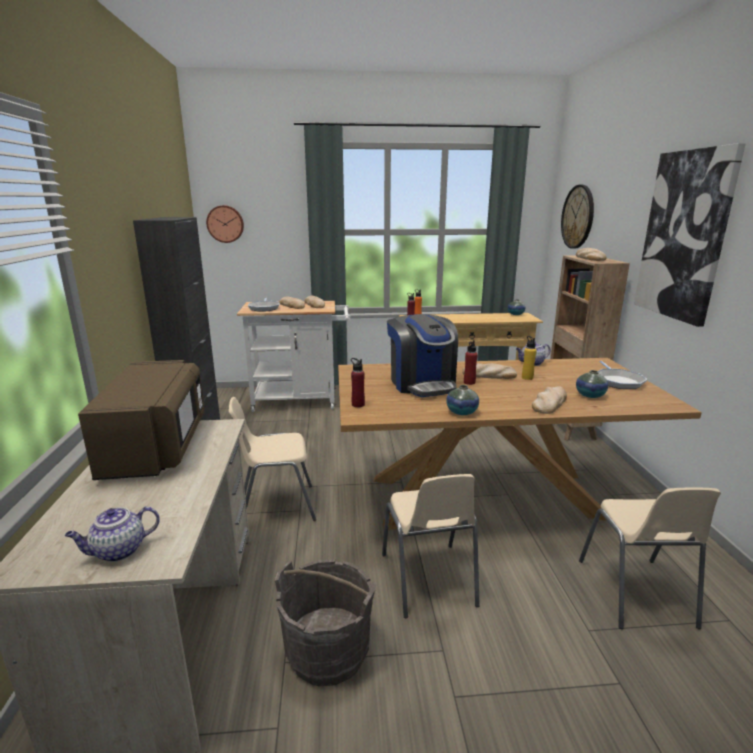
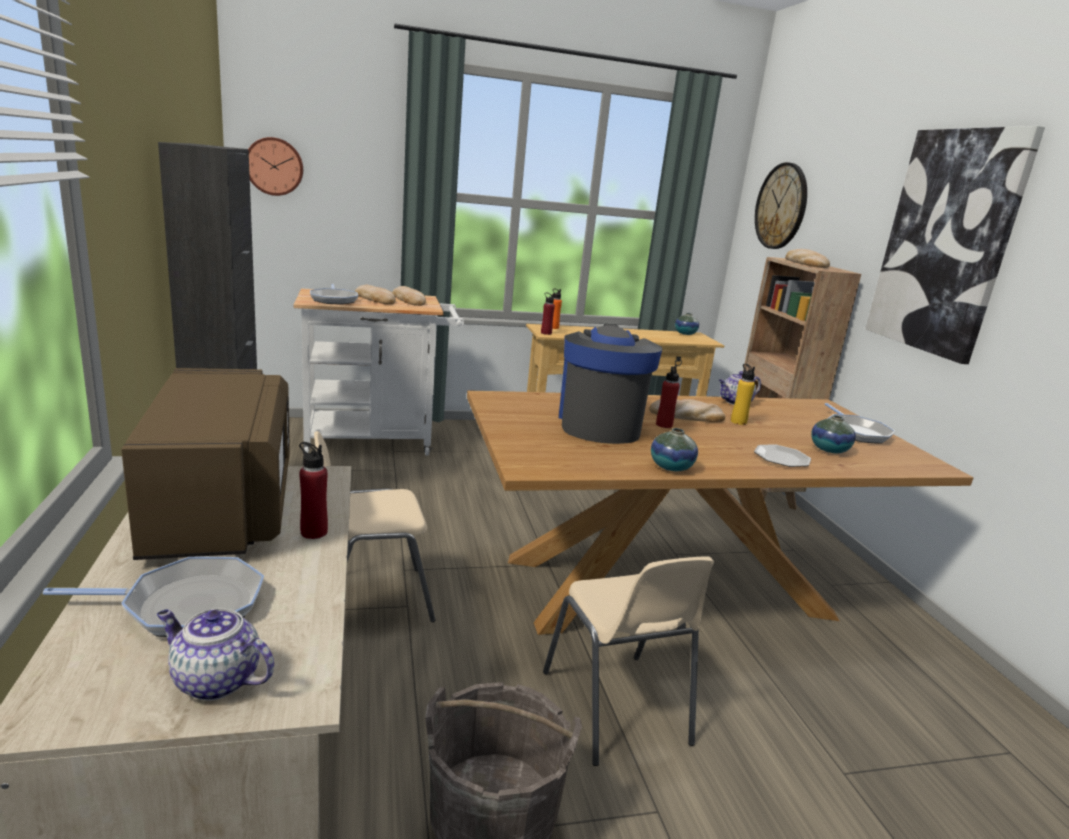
camera: 10 degrees left, 0 degrees up
(116, 507) = (186, 605): none -> frying pan
(118, 551) = (214, 680): teapot -> teapot turned 60 degrees clockwise
(358, 404) = (519, 450): red bottle -> red bottle (314, 532)
(422, 383) = (599, 424): coffee machine -> coffee machine turned 150 degrees counterclockwise
(549, 403) = (782, 458): bread -> plate
(635, 593) = (891, 719): beige chair -> none

